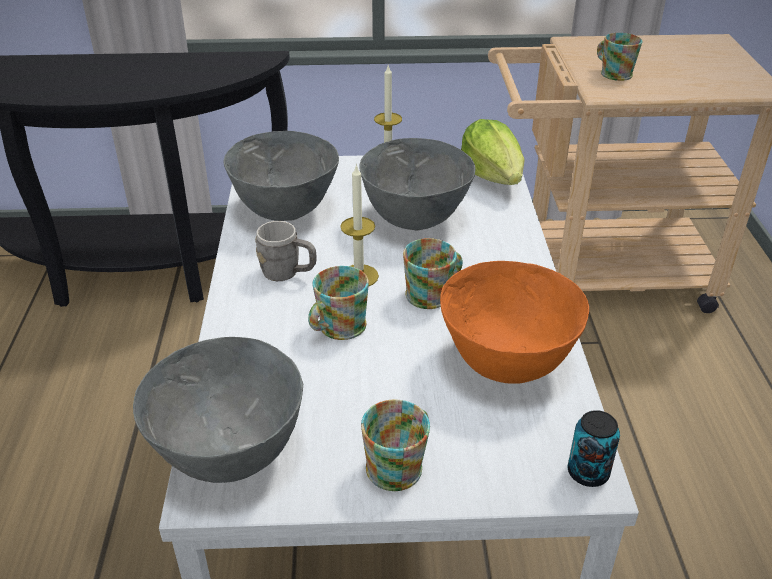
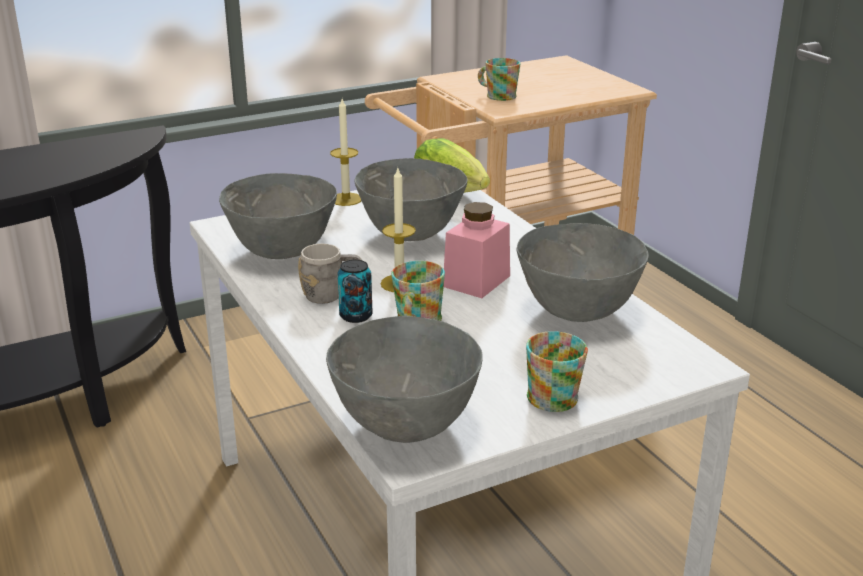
camera: 25 degrees left, 10 degrees down
(433, 294) = (476, 281): mug -> pink jar
(506, 363) = (578, 312): orange bowl -> grey bowl
(588, 472) = (697, 361): can -> can (356, 316)

